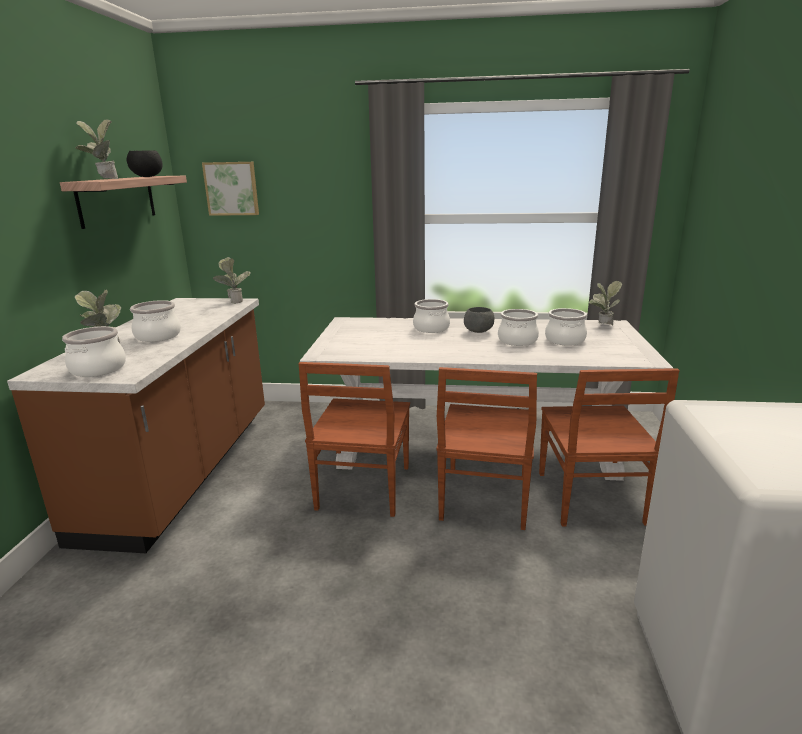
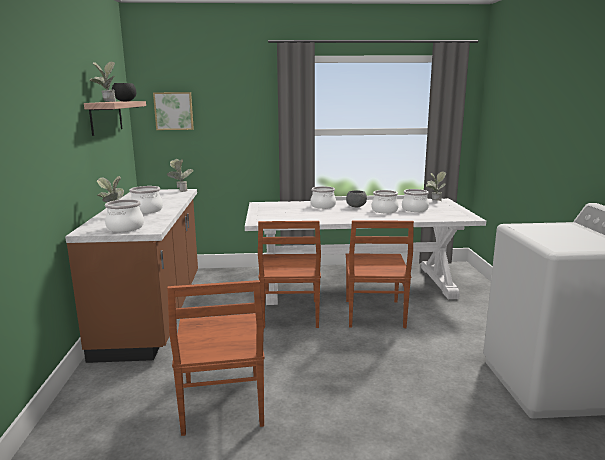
camera: 10 degrees left, 5 degrees down
(590, 499) = (441, 310): brown chair -> brown chair (222, 404)

